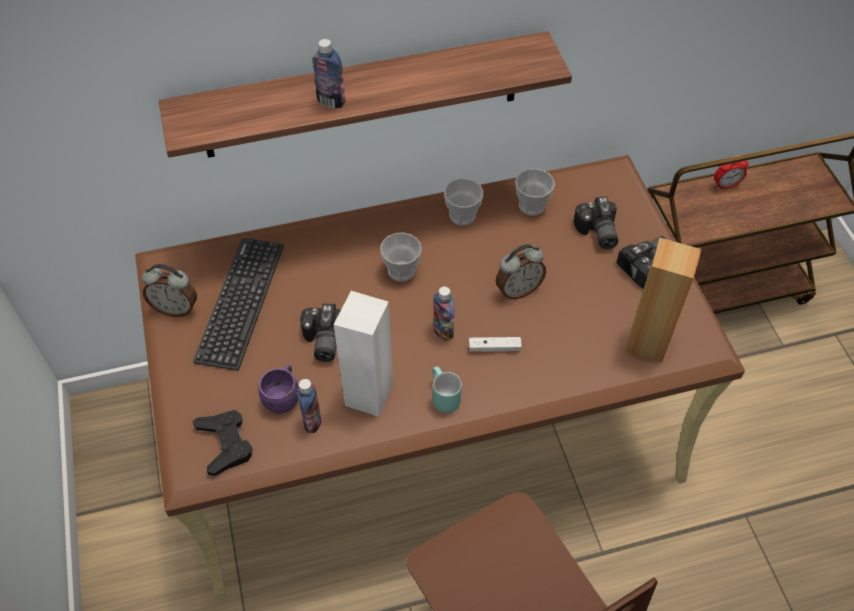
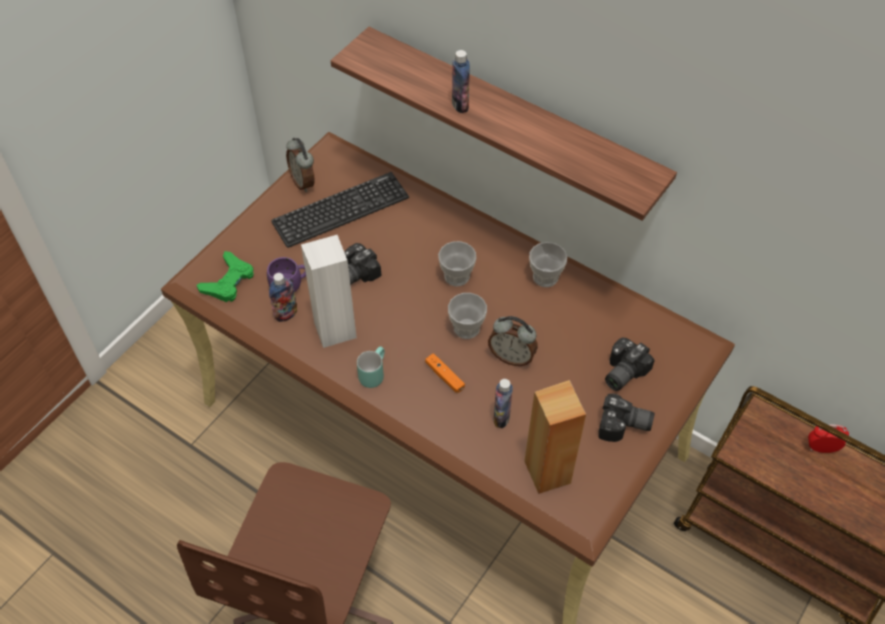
camera: 50 degrees right, 0 degrees up
(225, 444) = (228, 281): black game controller -> green game controller
(443, 331) = (429, 336): bottle -> bottle (501, 417)
(494, 348) = (444, 376): white game controller -> orange game controller
(531, 206) = (602, 313): cup -> cup (466, 328)
(726, 185) = (821, 448): alarm clock -> alarm clock turned 150 degrees clockwise

